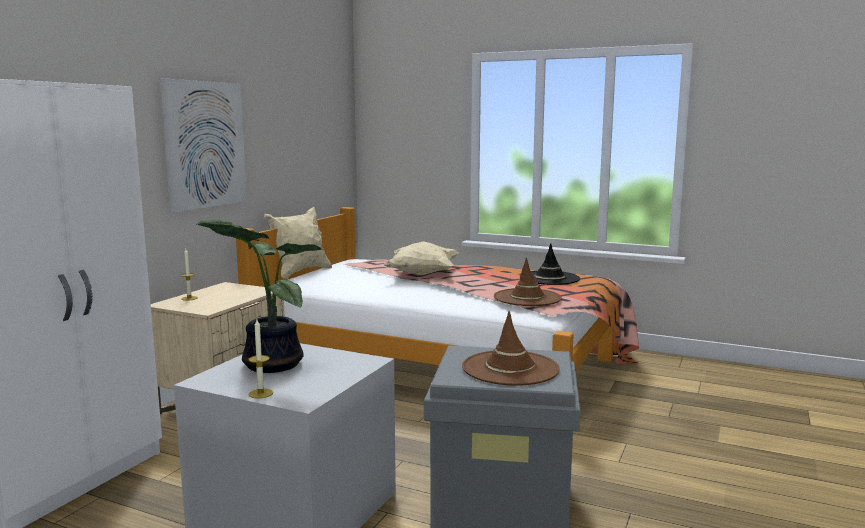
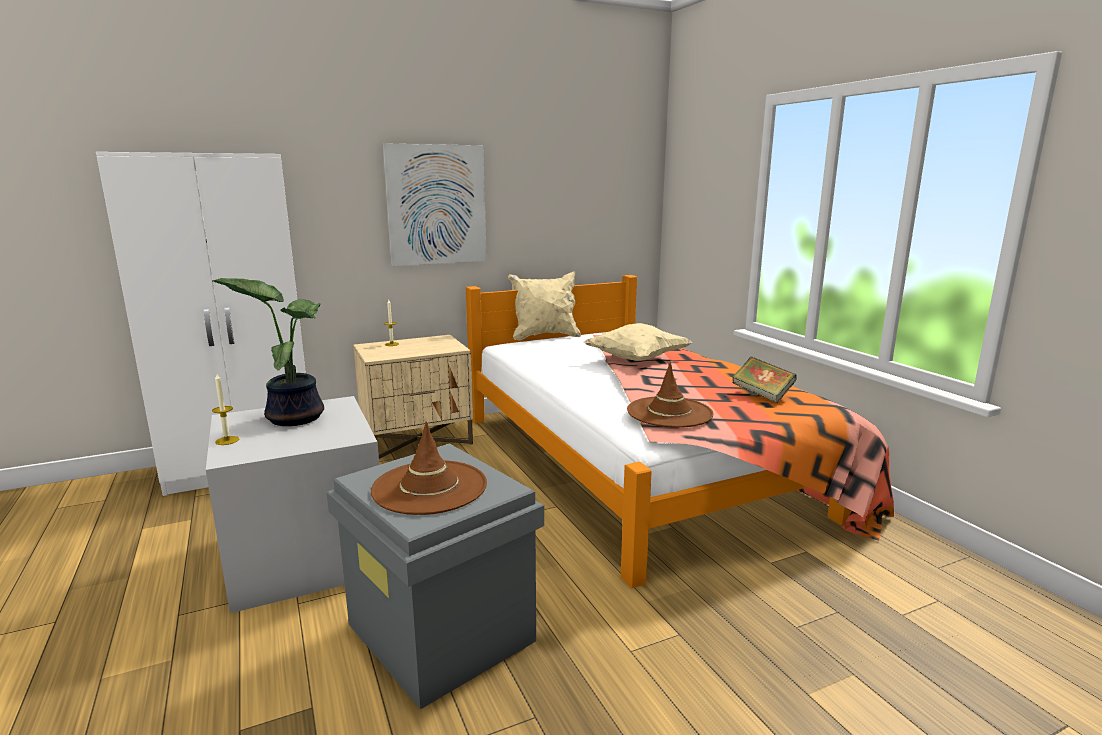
camera: 40 degrees right, 5 degrees up
(549, 278) = (762, 395): black hat -> book

